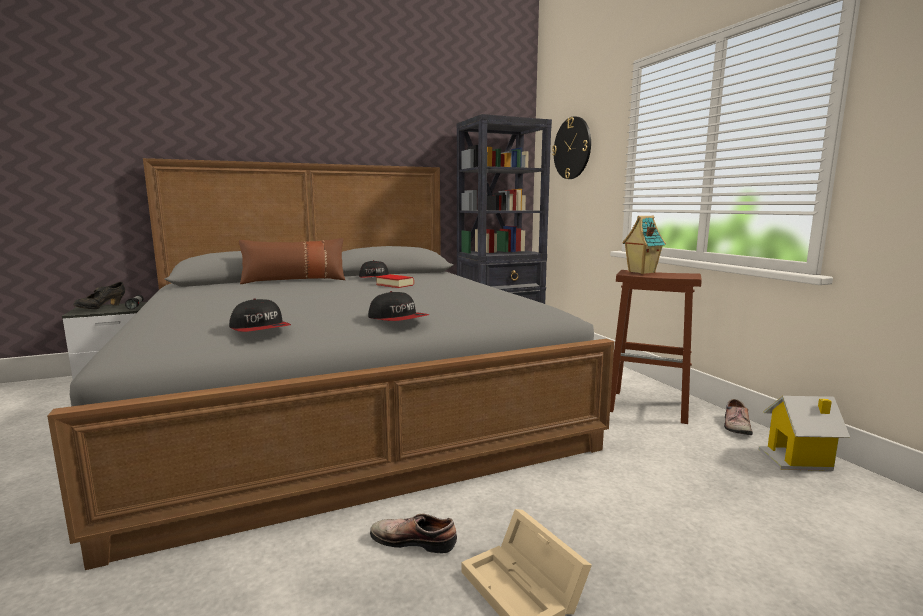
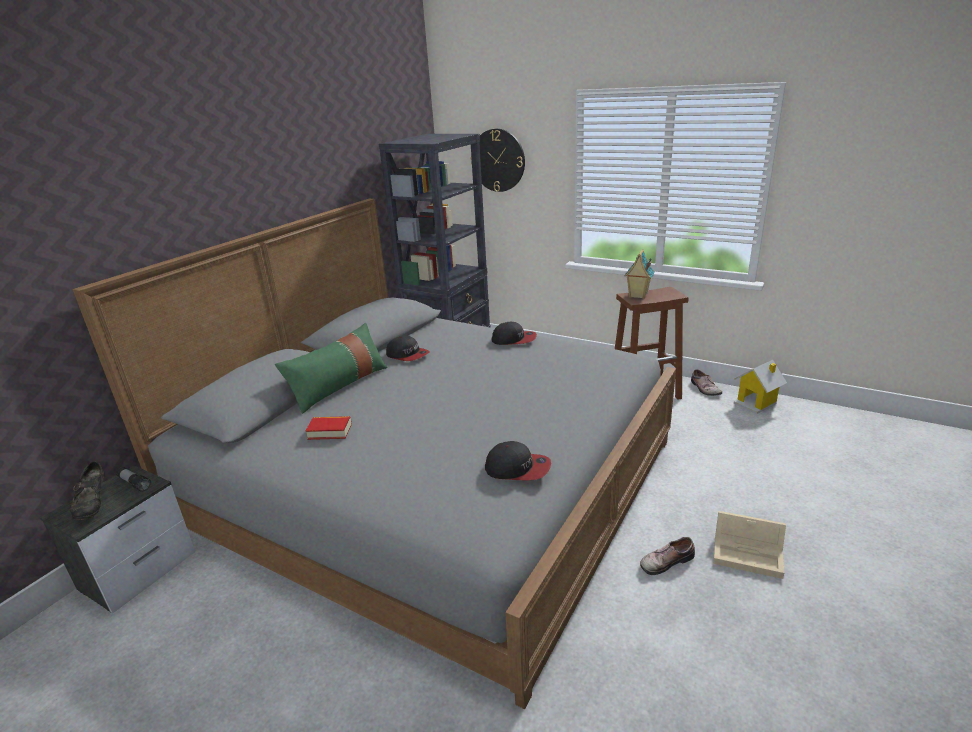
camera: 35 degrees left, 15 degrees up
(294, 280) = (339, 386): brown pillow -> green pillow
(395, 285) = (454, 361): book -> book (330, 431)
(398, 319) = (574, 411): cap -> cap (514, 339)

